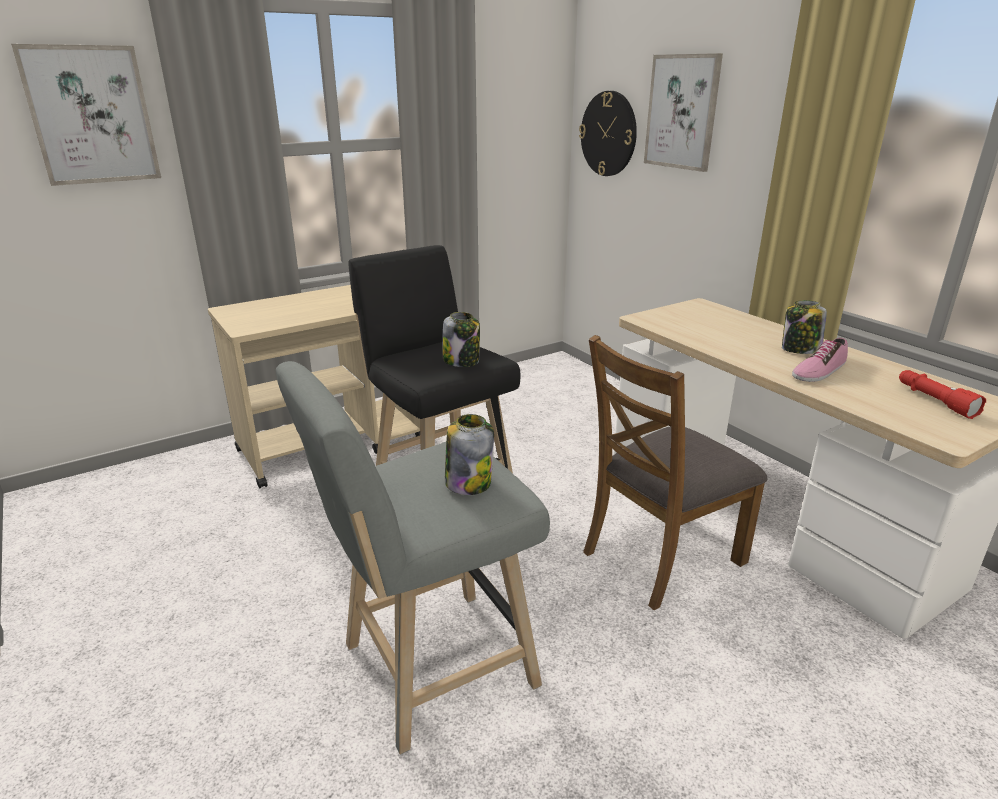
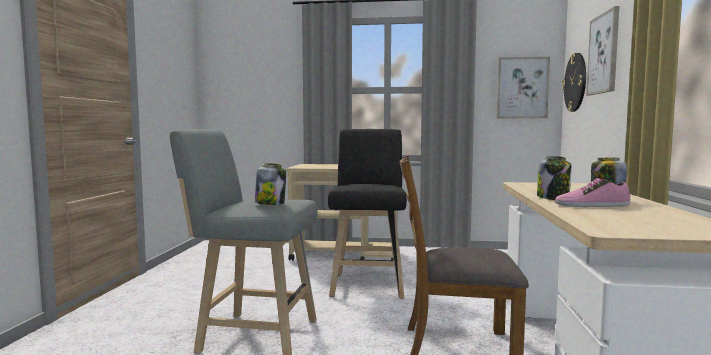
camera: 40 degrees right, 20 degrees down
(91, 115) = (274, 72): picture -> picture (522, 88)
(462, 361) = (371, 185): jar -> jar (553, 198)
(934, 401) = (661, 223): red flashlight -> none

